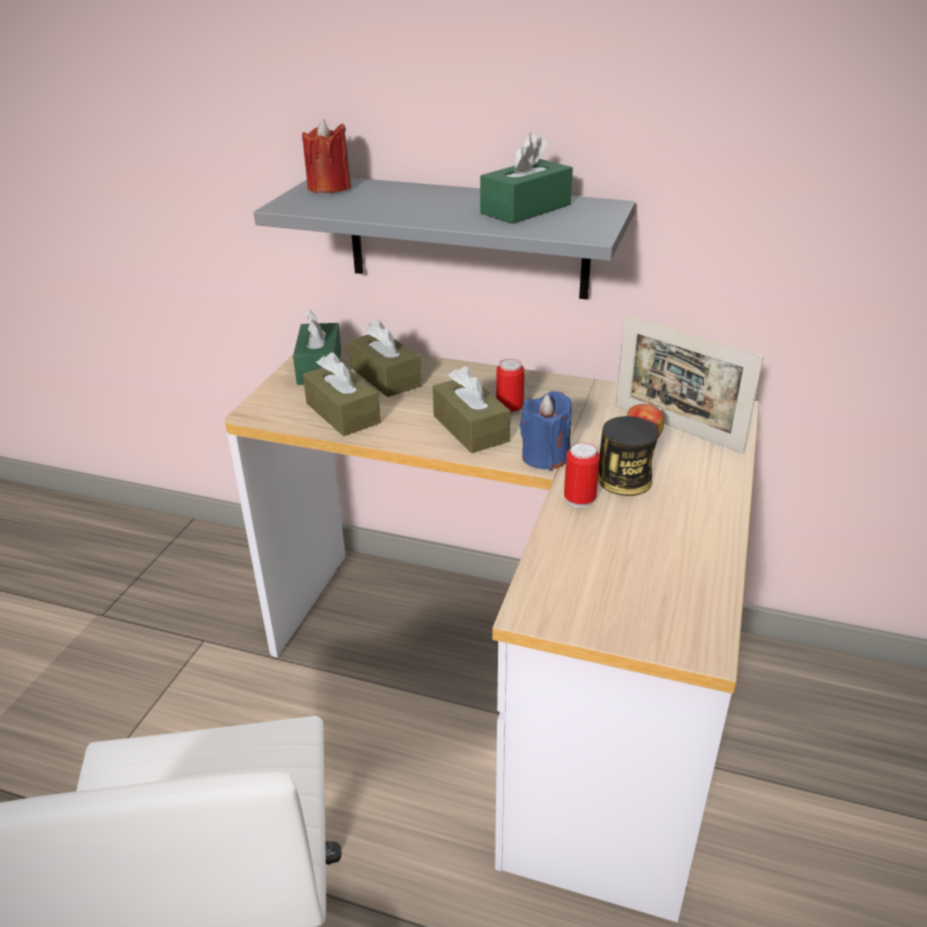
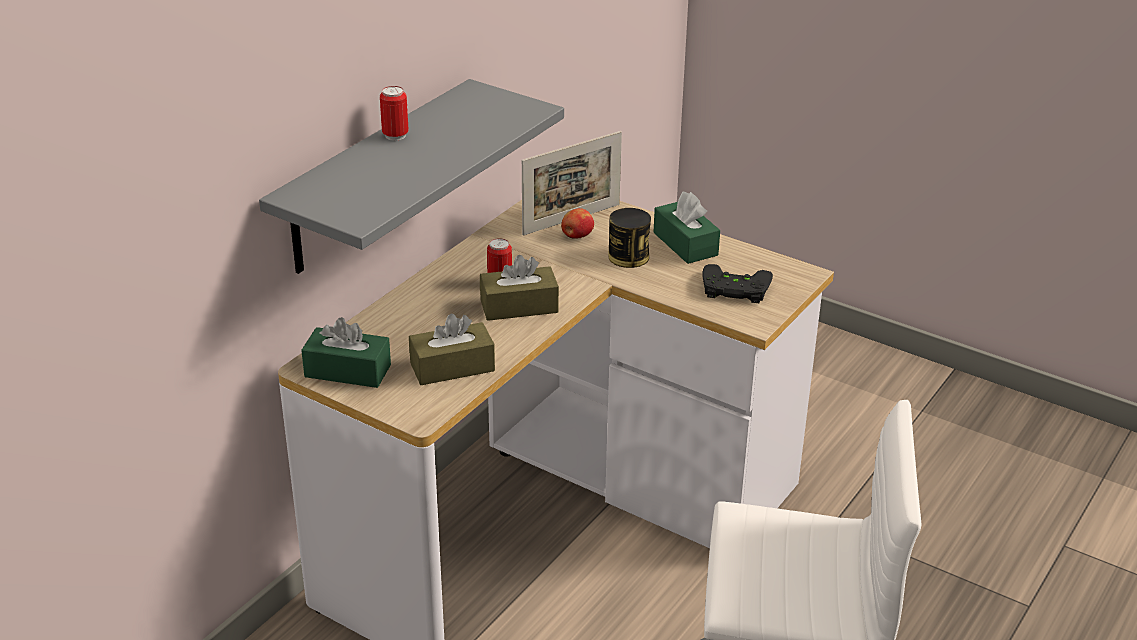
camera: 75 degrees left, 0 degrees up
(329, 188) = (319, 195): red candle -> none
(385, 377) = (397, 335): brown tissue box -> none
(526, 209) = (458, 120): green tissue box -> green tissue box (685, 244)
(545, 457) = (581, 281): blue candle -> none
(579, 500) = (644, 280): can -> can (395, 136)
(604, 579) = (734, 290): none -> black game controller

